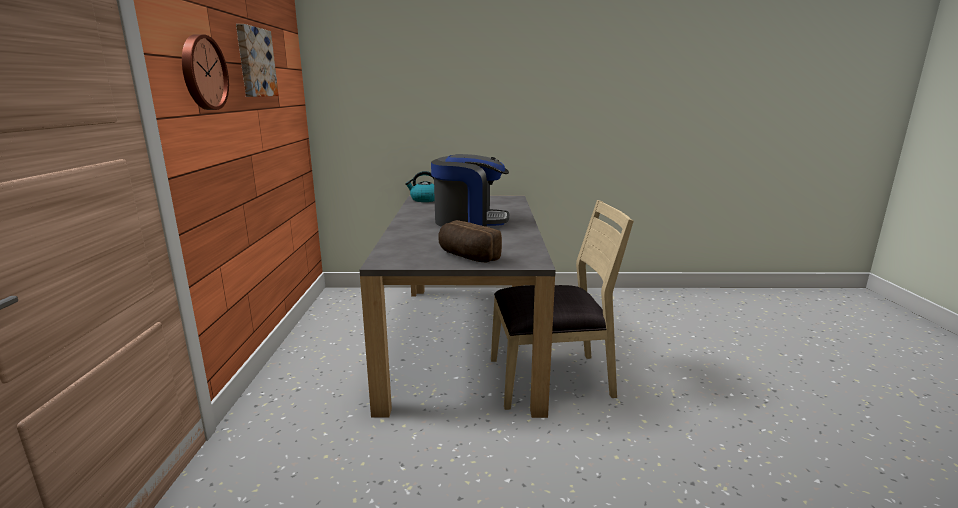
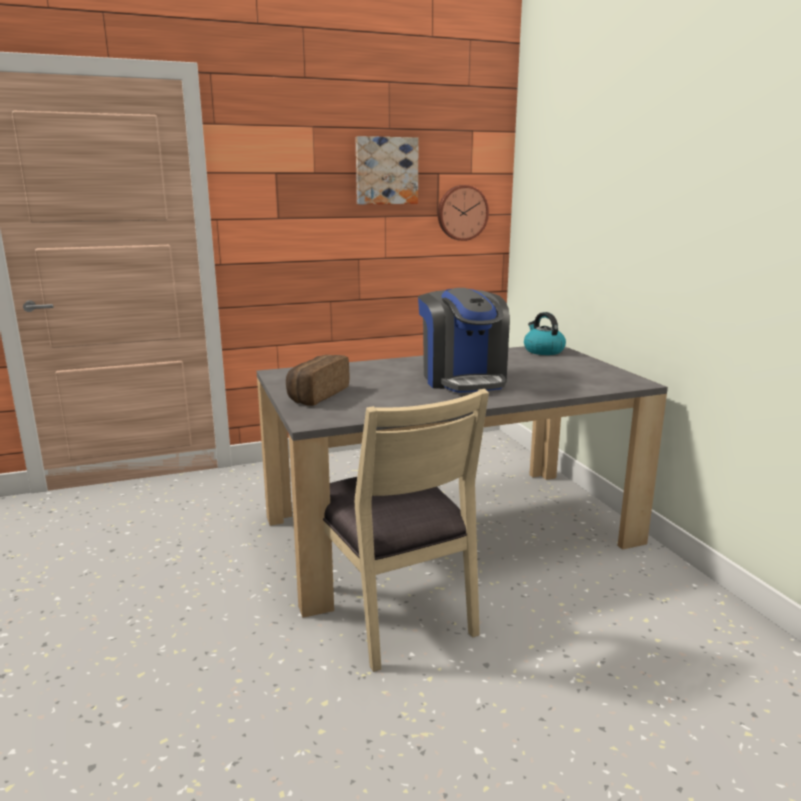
camera: 70 degrees right, 0 degrees up
(202, 73) = (285, 184): wall clock -> wall clock (462, 213)

